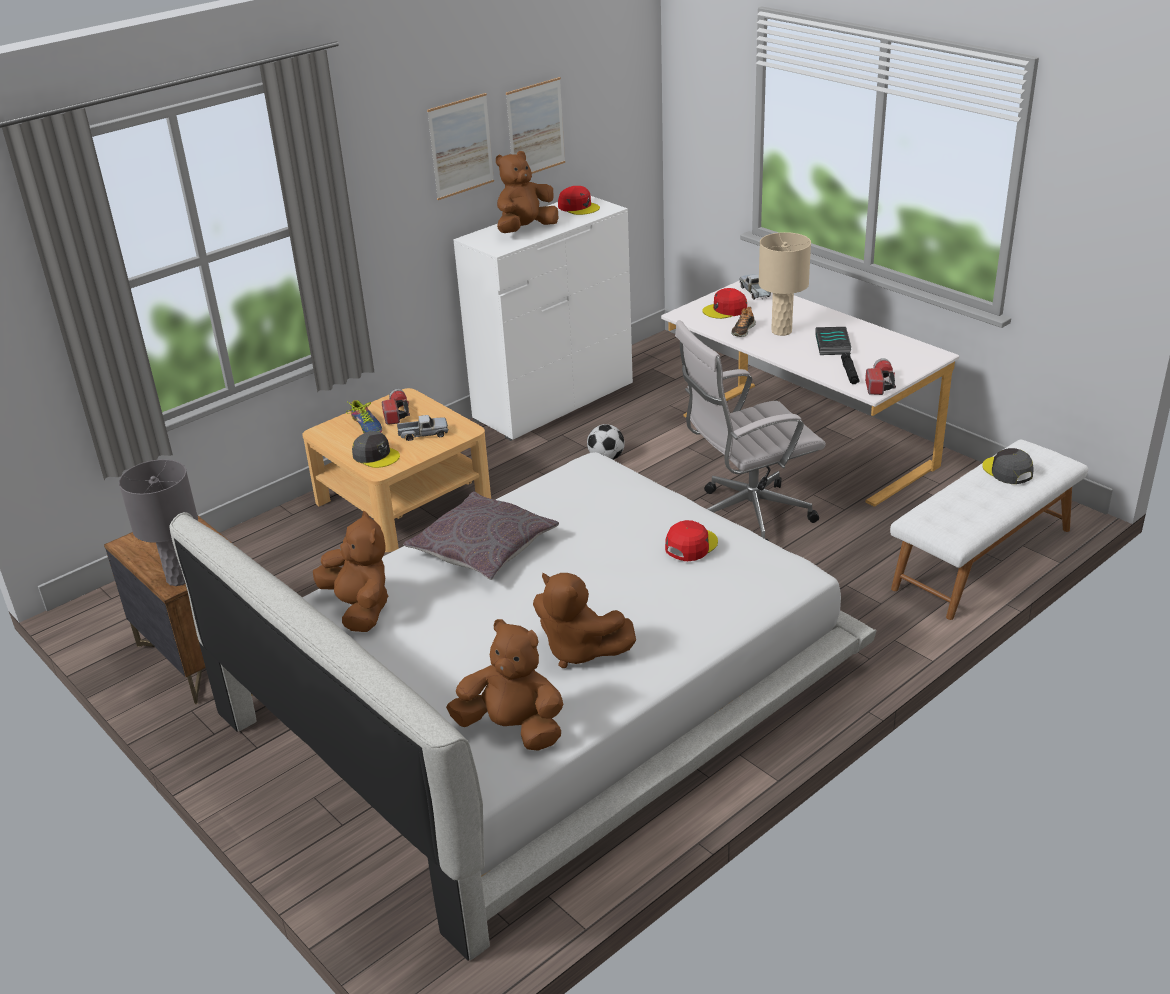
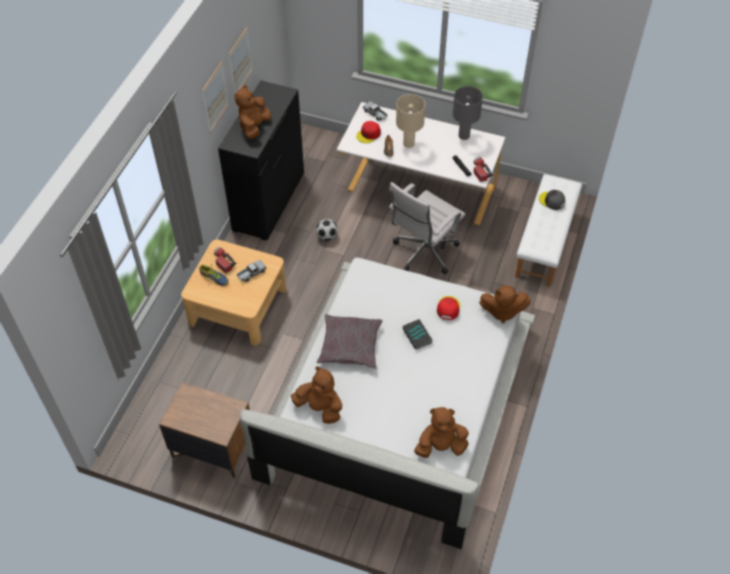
camera: 30 degrees left, 20 degrees up
(179, 578) = (221, 429): grey table lamp -> grey table lamp (464, 136)
(376, 455) = (238, 298): grey cap -> none
(554, 402) = (268, 201): white dresser -> black dresser
(578, 207) = (269, 96): red cap -> none
(579, 650) = (439, 391): brown plush toy -> brown plush toy (502, 311)
(833, 345) = (441, 147): book -> book (418, 336)

